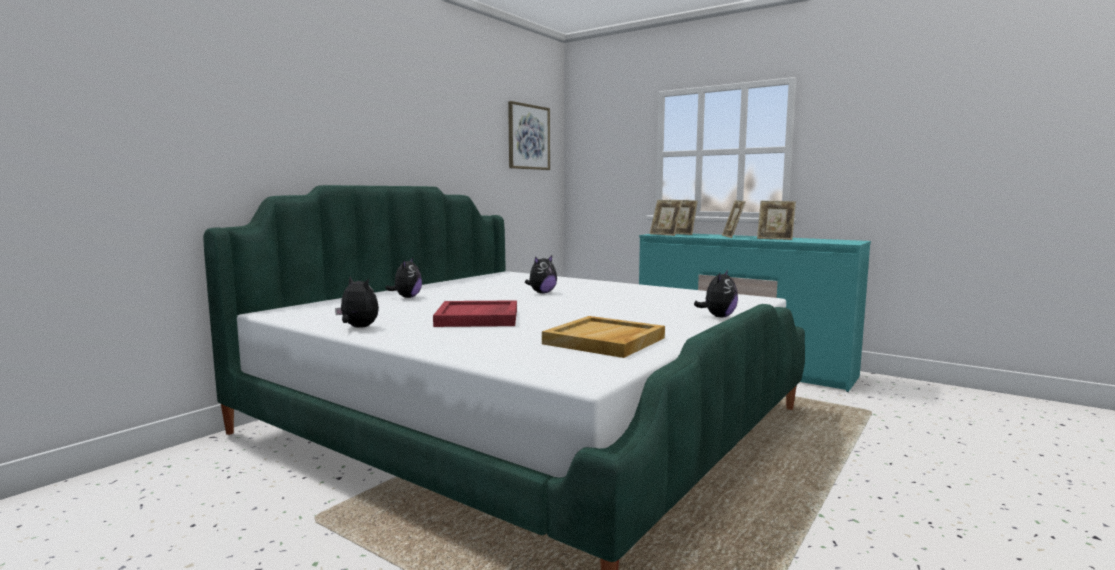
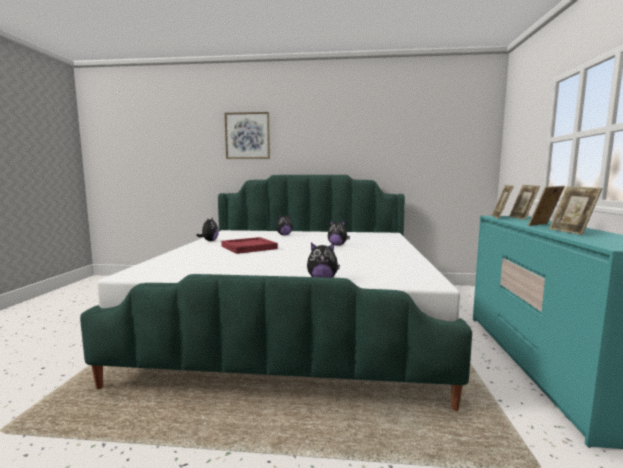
camera: 60 degrees right, 0 degrees up
(528, 137) = (452, 136): picture -> picture (247, 135)
(604, 341) = (213, 268): beige tray -> none

